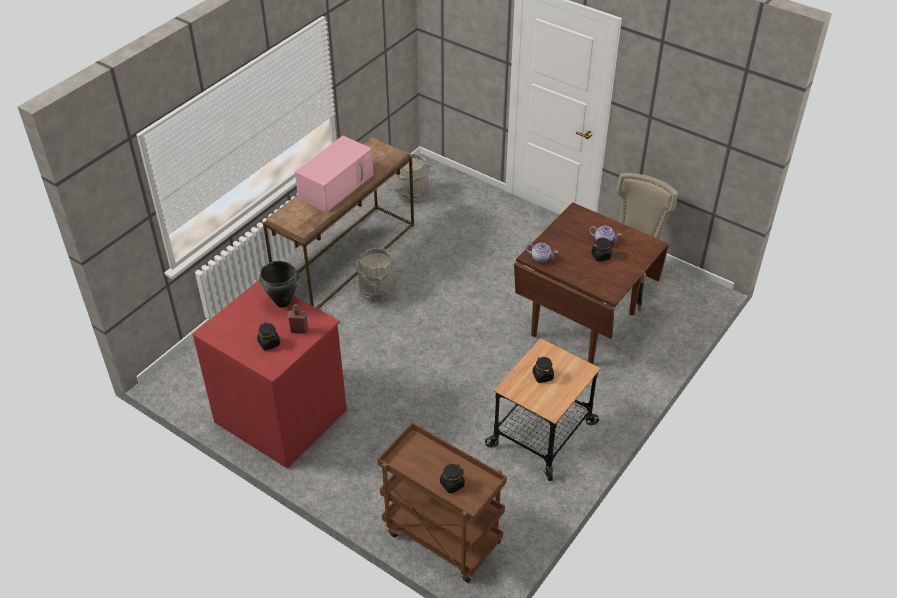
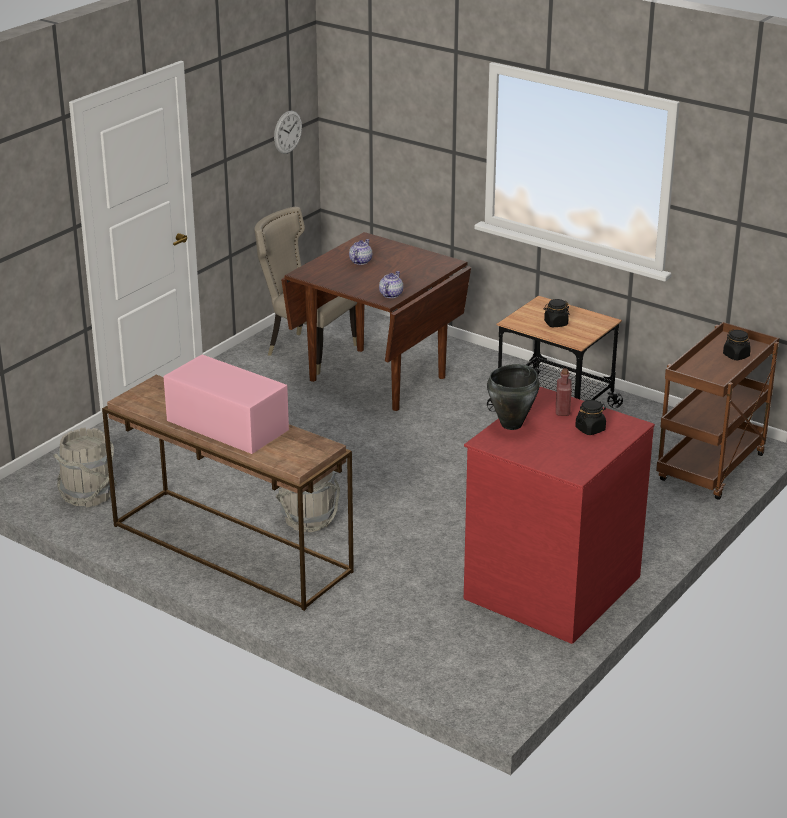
camera: 90 degrees left, 15 degrees down
(601, 256) = (387, 264): black jar -> none
(722, 144) = (287, 132): none -> wall clock

